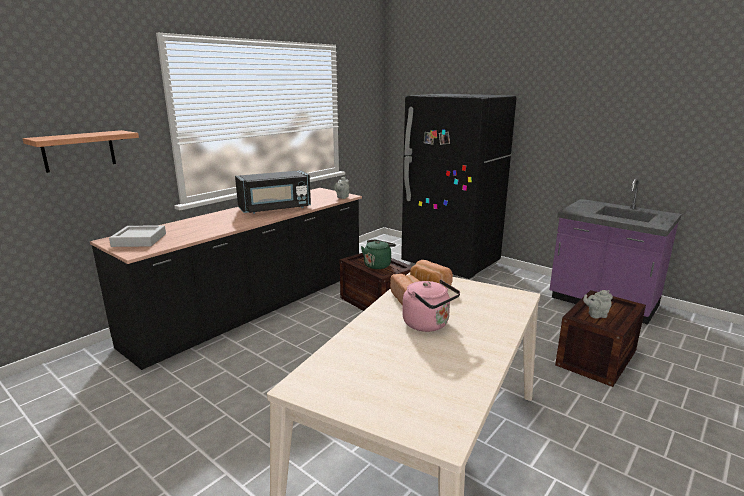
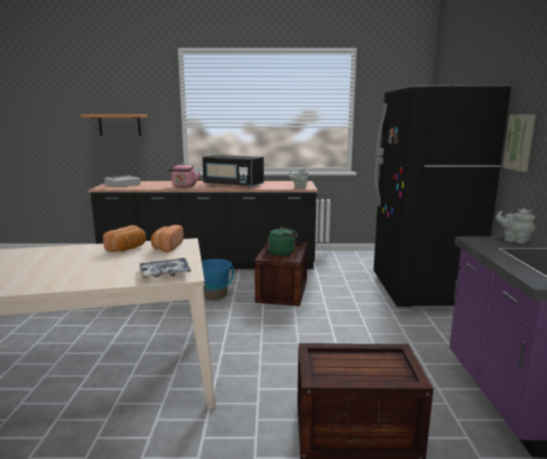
camera: 50 degrees right, 5 degrees down
(337, 331) = (214, 295): none -> blue bucket
(428, 324) = (84, 261): pink kettle -> pink kettle (184, 186)
(508, 301) = (165, 273): none -> tray
(533, 137) = (520, 142): none -> picture
(596, 315) = (342, 362): grey teapot -> grey teapot (514, 240)

